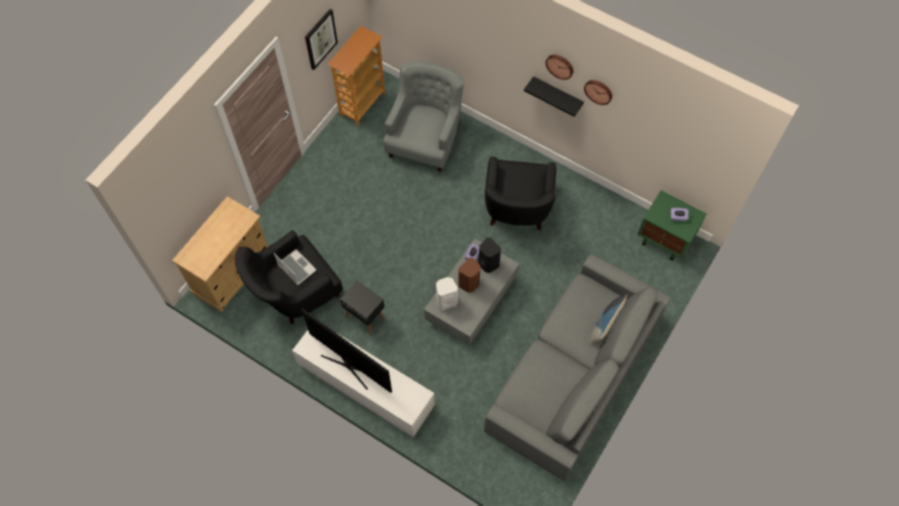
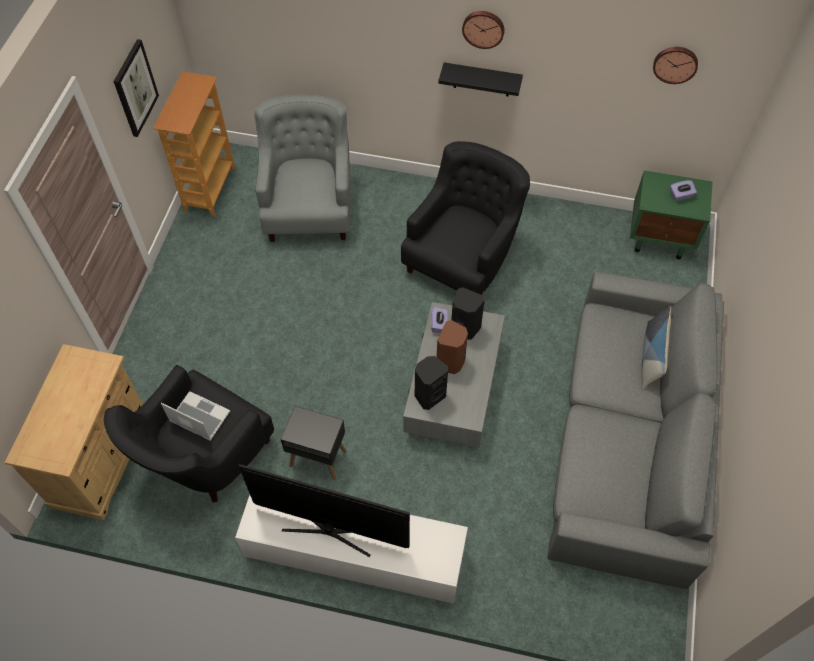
camera: 20 degrees left, 5 degrees down
(446, 301) = (429, 395): white speaker -> black speaker
(517, 210) = (463, 257): black armchair -> black armchair turned 135 degrees counterclockwise
(598, 91) = (545, 47): wall clock -> wall clock (675, 63)

